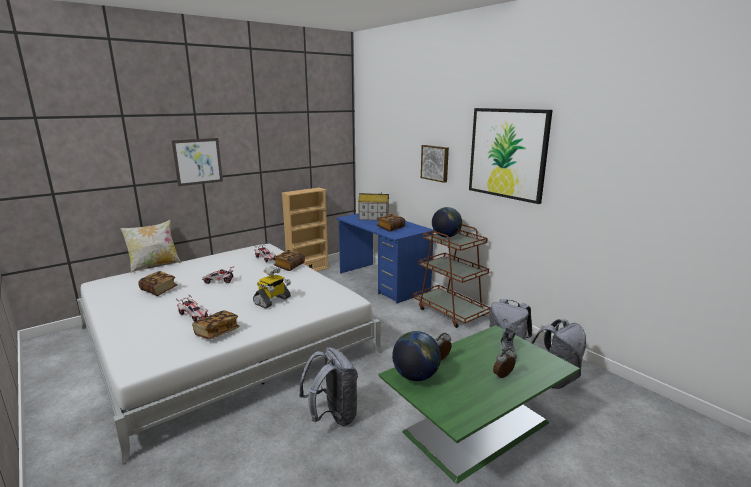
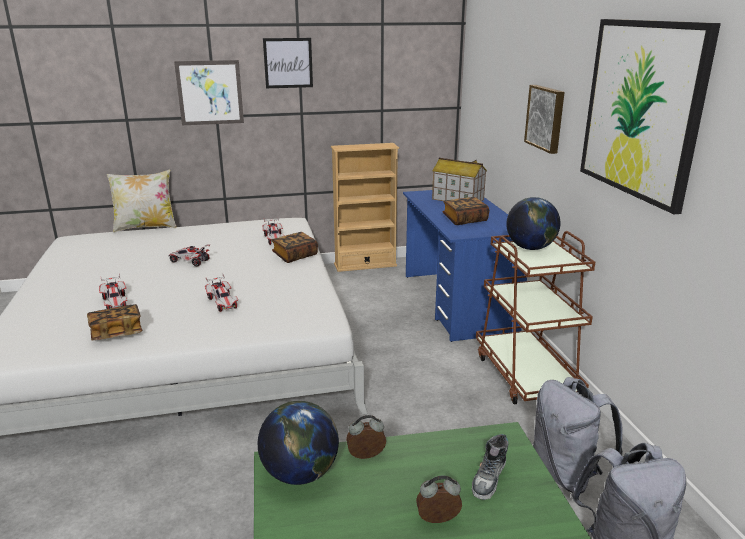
camera: 25 degrees right, 5 degrees up
(159, 290) = (116, 261): book -> none
(251, 138) = (288, 63): none -> picture
(272, 301) = (223, 303): toy robot -> toy car
(332, 416) = (223, 490): grey backpack -> none

